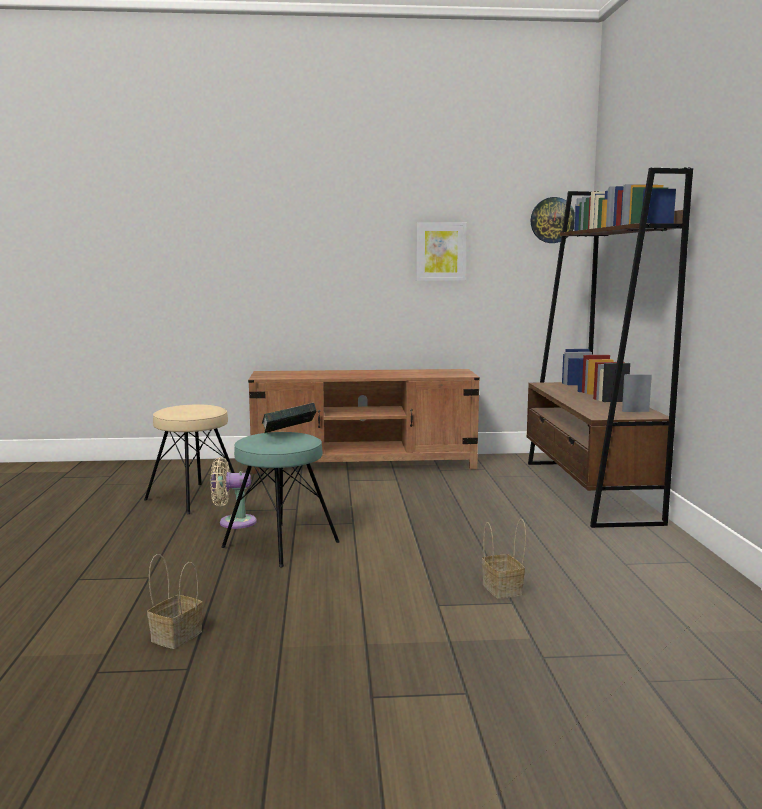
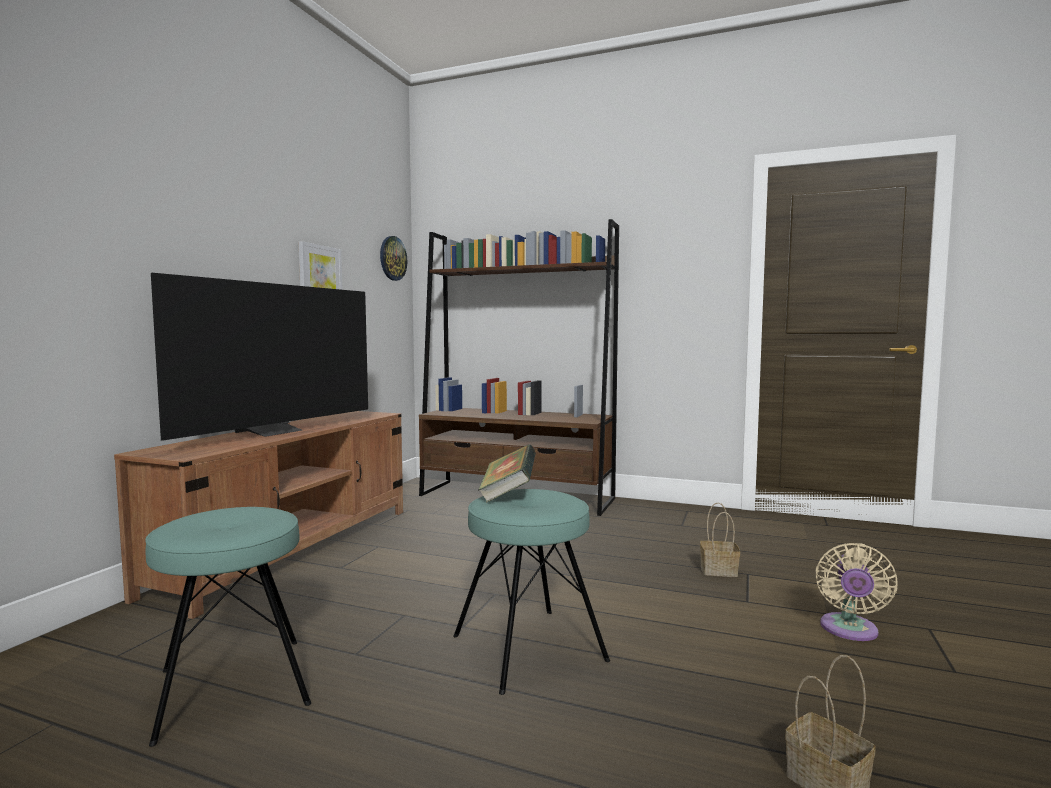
camera: 65 degrees left, 5 degrees down
(194, 498) = (234, 686): beige stool -> turquoise stool
(233, 522) = (402, 668): beige fan -> beige fan (849, 631)
(349, 374) = (275, 432): none -> television

